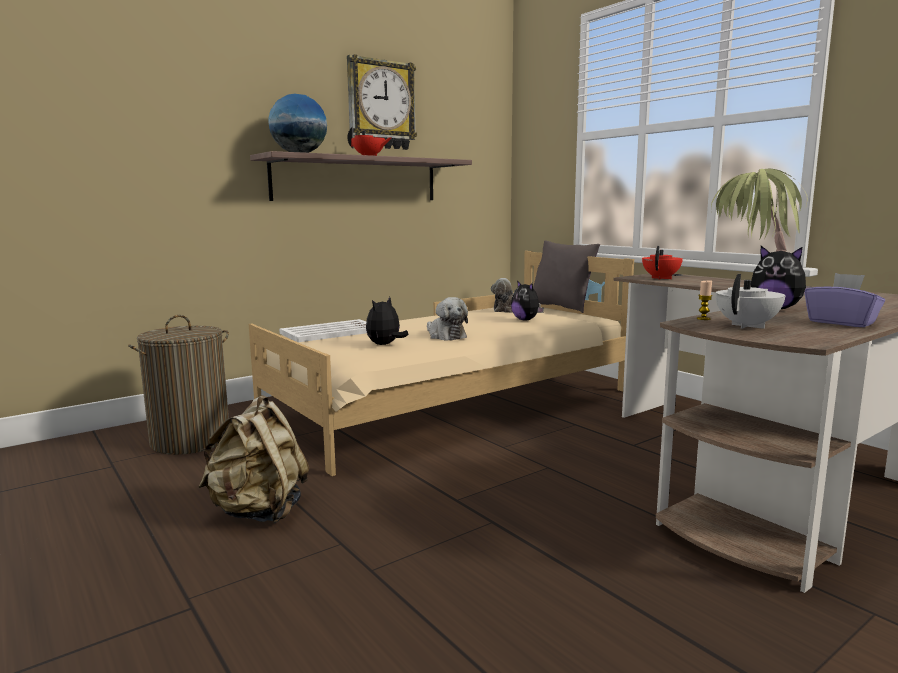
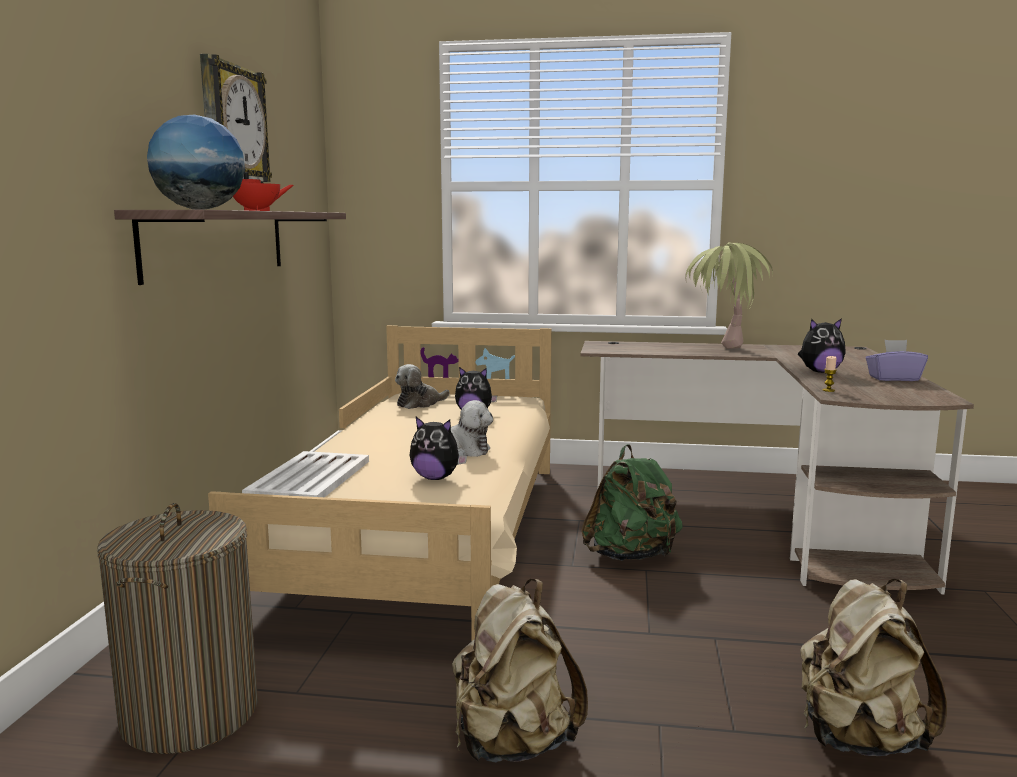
camera: 45 degrees left, 0 degrees up
(385, 345) = (436, 478): plush toy -> plush toy turned 60 degrees counterclockwise
(434, 622) = (858, 739): none -> beige backpack
(558, 456) = (631, 556): none -> green backpack
(561, 308) = (453, 392): grey pillow -> none
(661, 278) = (621, 349): red teapot -> none
(748, 326) = (873, 392): white teapot -> none

